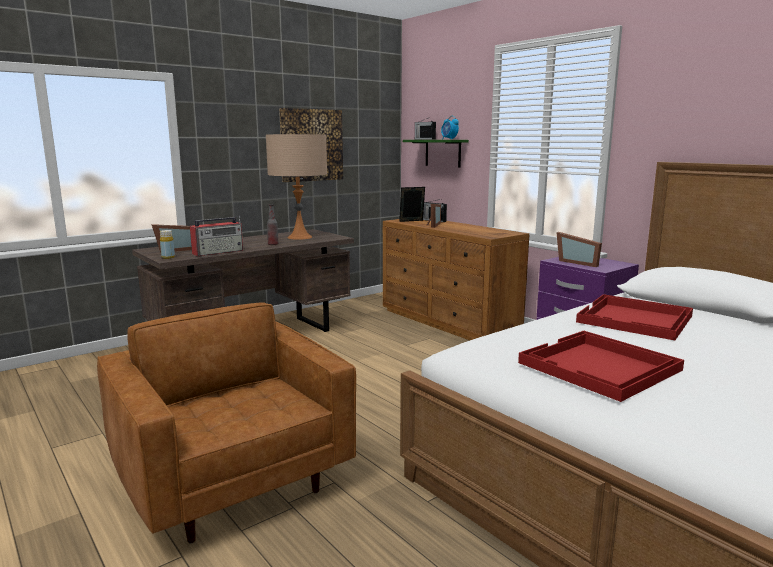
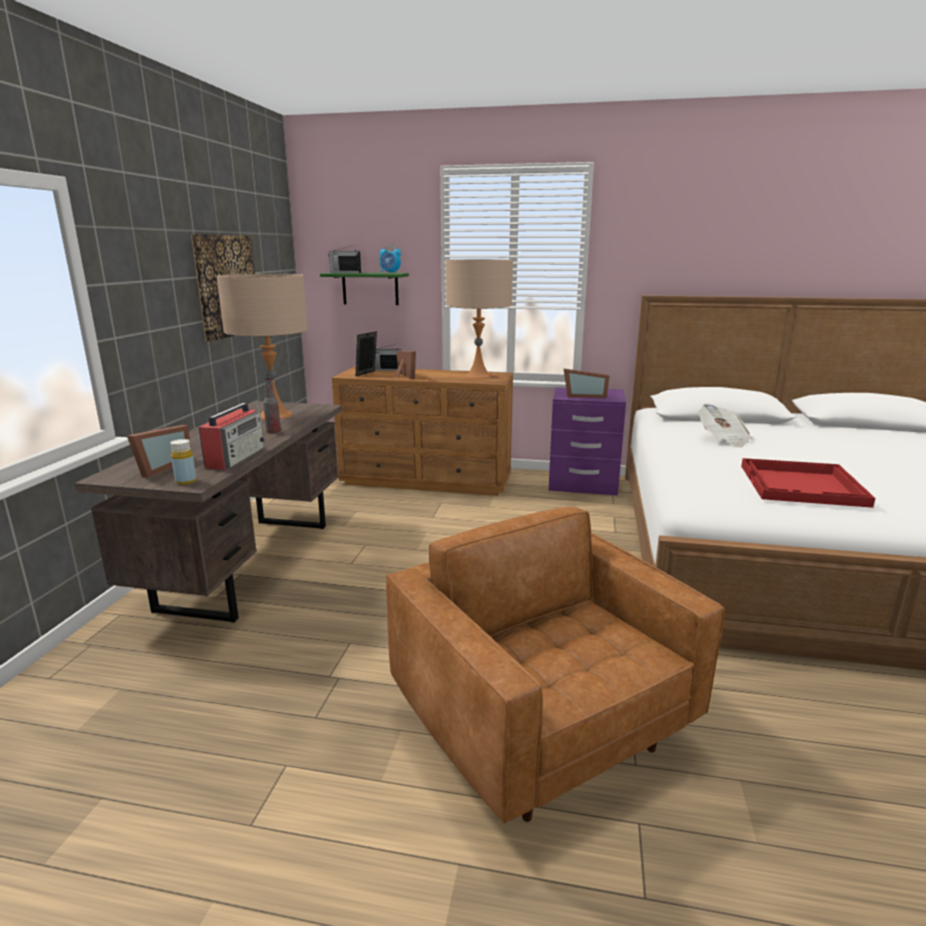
camera: 40 degrees left, 5 degrees up
(232, 481) = (540, 727): brown armchair -> brown armchair turned 45 degrees clockwise
(489, 231) = (478, 376): none -> beige table lamp
(635, 319) = (723, 439): red tray -> newspaper

